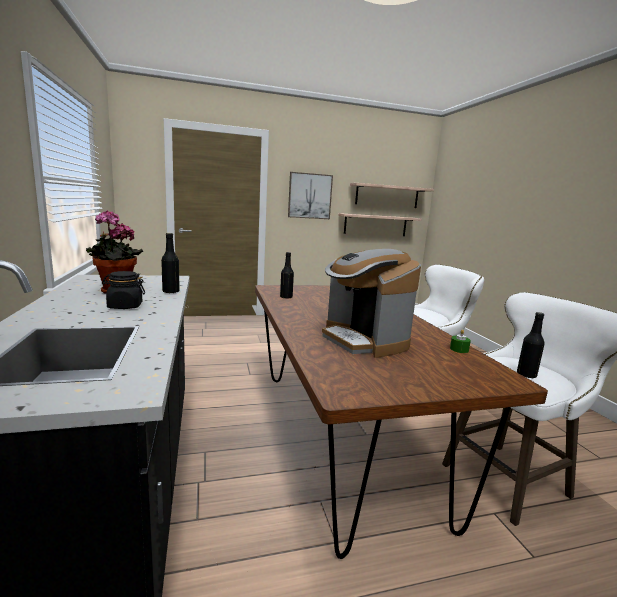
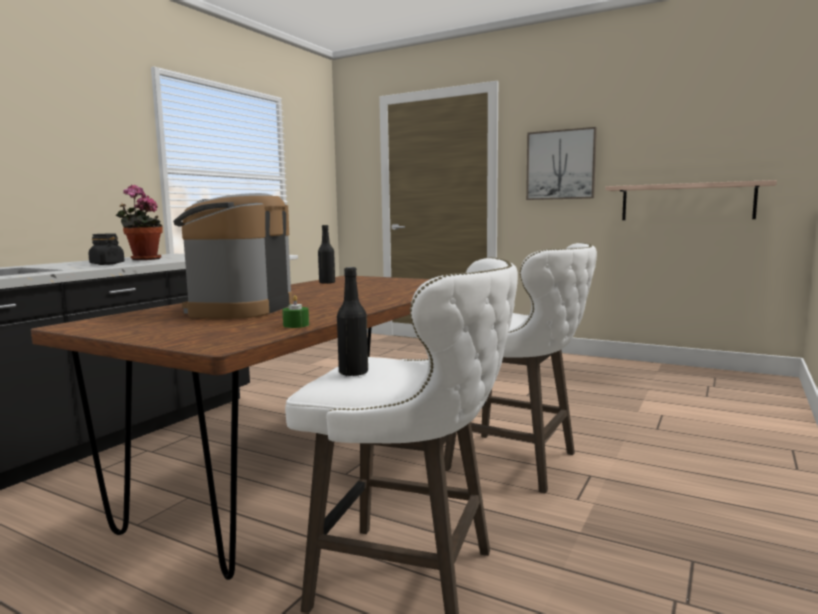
camera: 45 degrees right, 5 degrees down
(171, 291) = (176, 260): black bottle -> none
(387, 196) = (709, 147): shelf -> none

